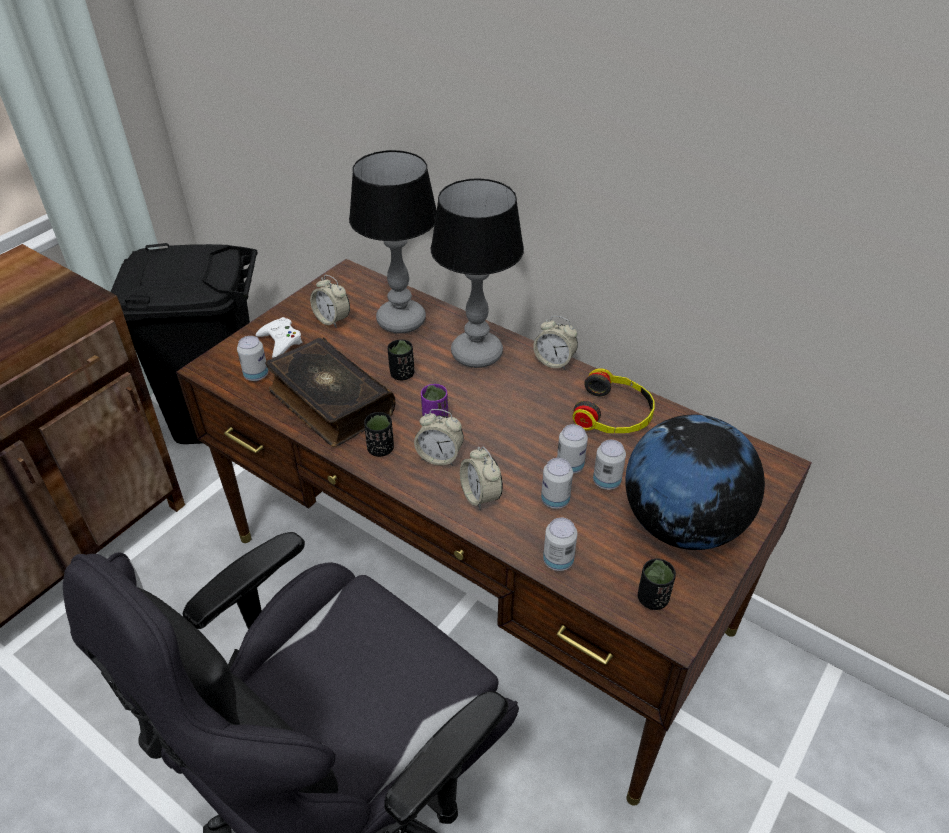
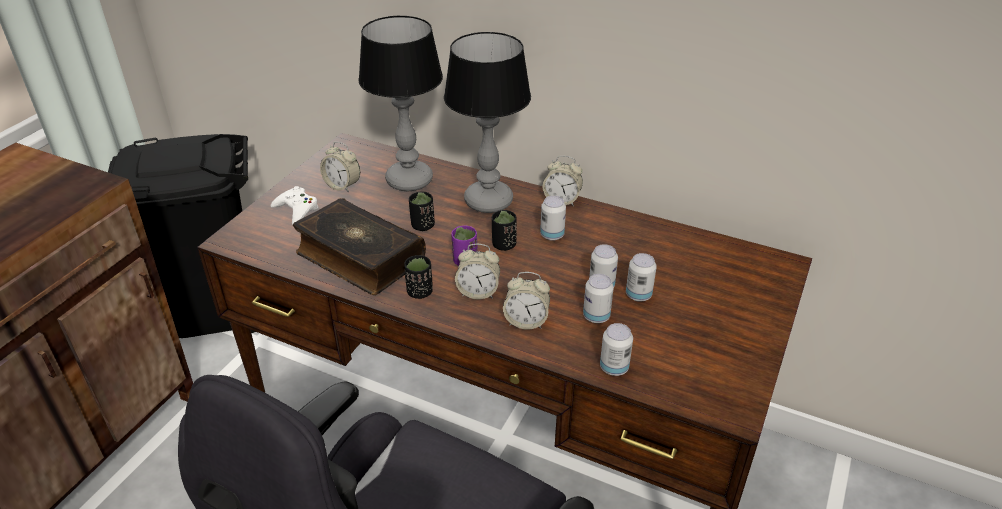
camera: 10 degrees left, 5 degrees down
(256, 375) = (280, 241): can -> can (552, 235)
(480, 496) = (526, 321): alarm clock -> alarm clock turned 45 degrees counterclockwise
(614, 414) = (628, 238): headphones -> none
(652, 598) = (708, 388): black cup -> black cup (504, 245)
(682, 524) = (716, 322): globe -> none

